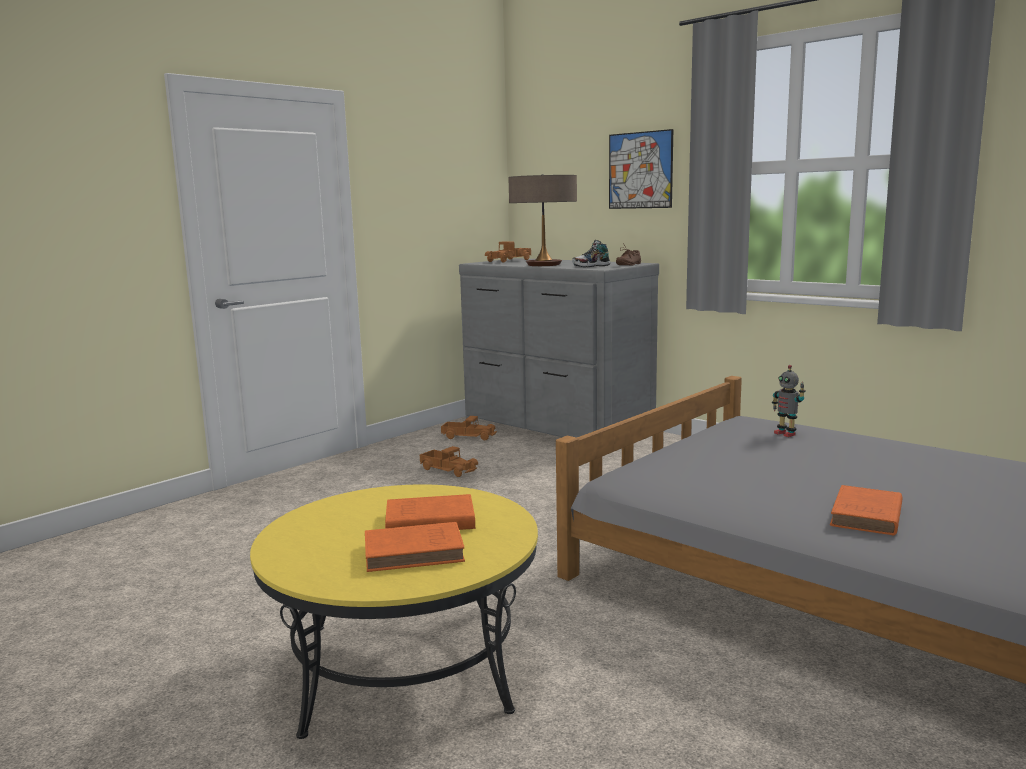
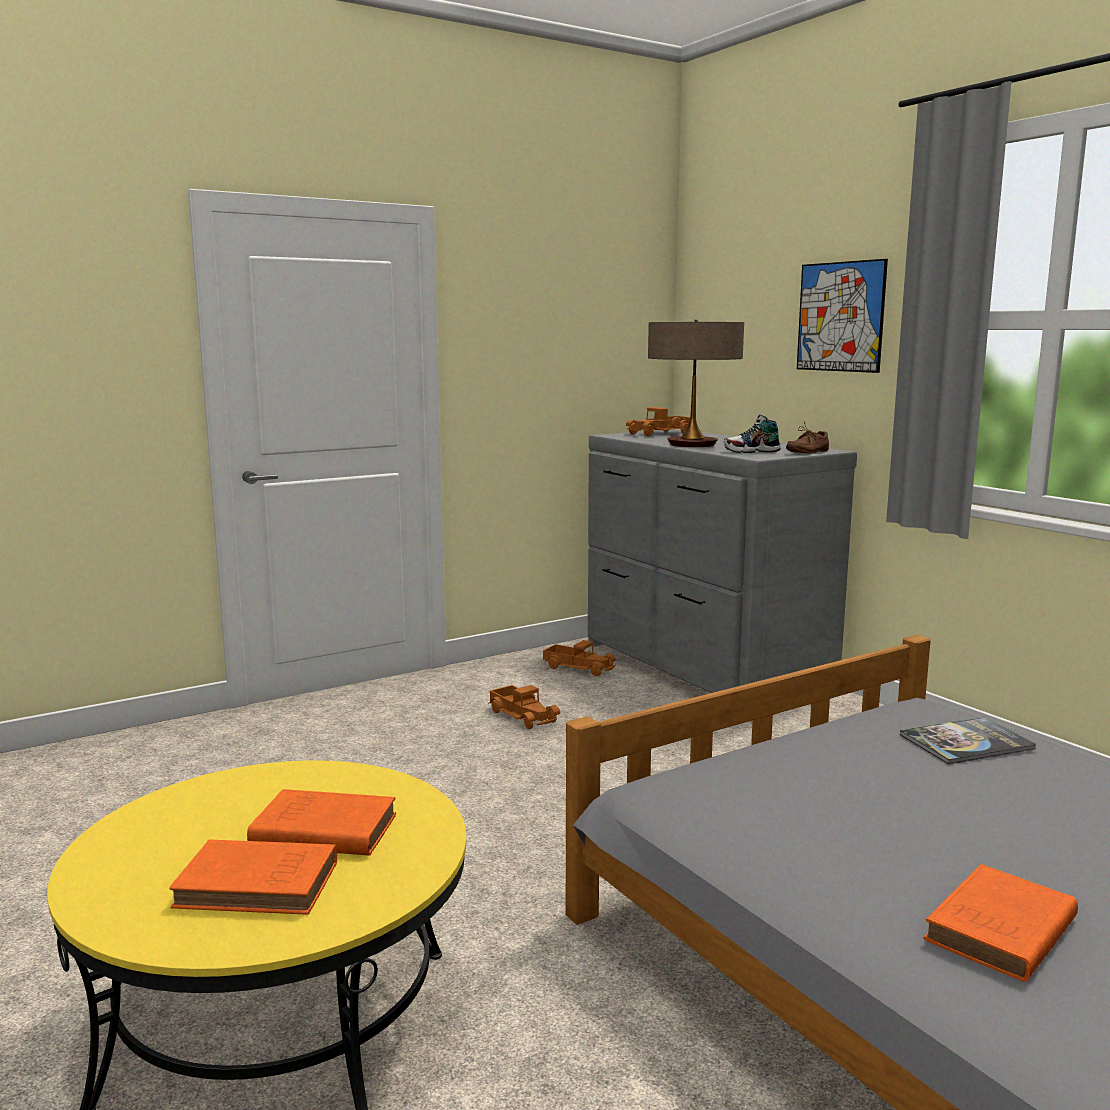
camera: 15 degrees right, 0 degrees up
(785, 433) = (966, 742): toy robot -> book

